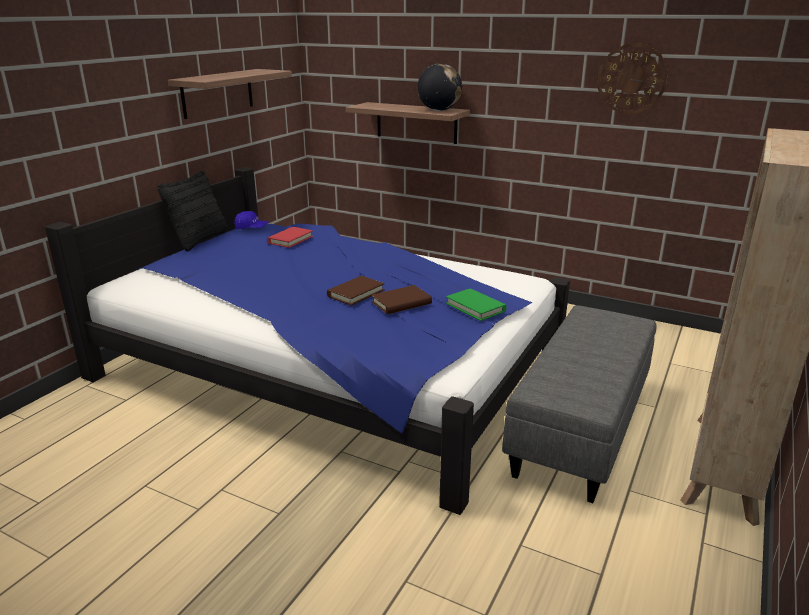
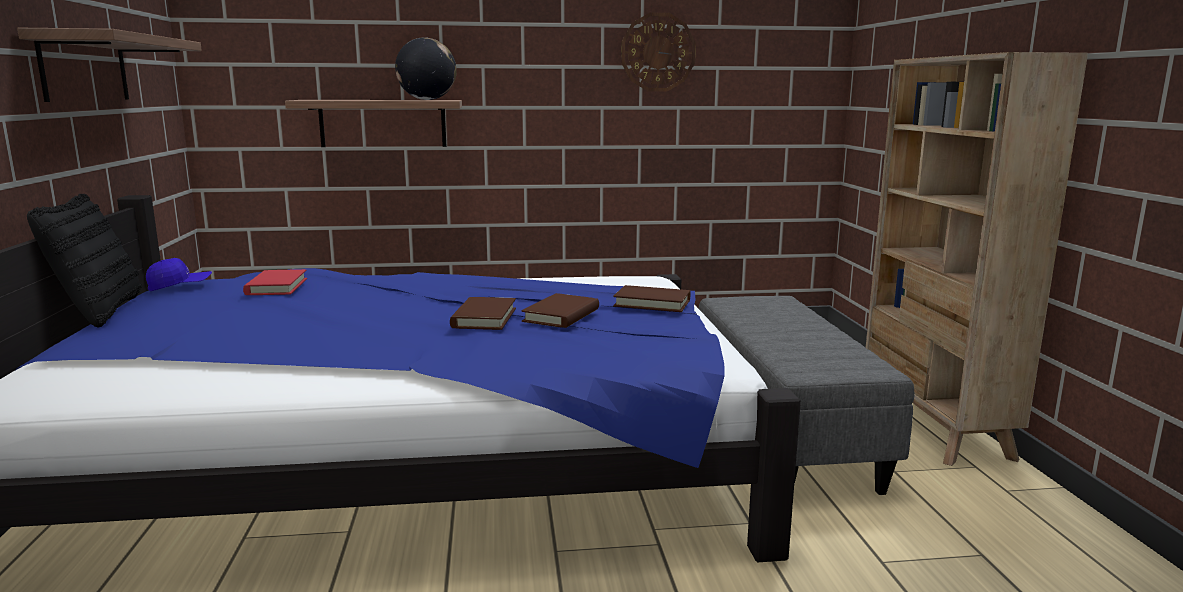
camera: 35 degrees left, 10 degrees down
(475, 307) = (652, 303): green book -> brown book

